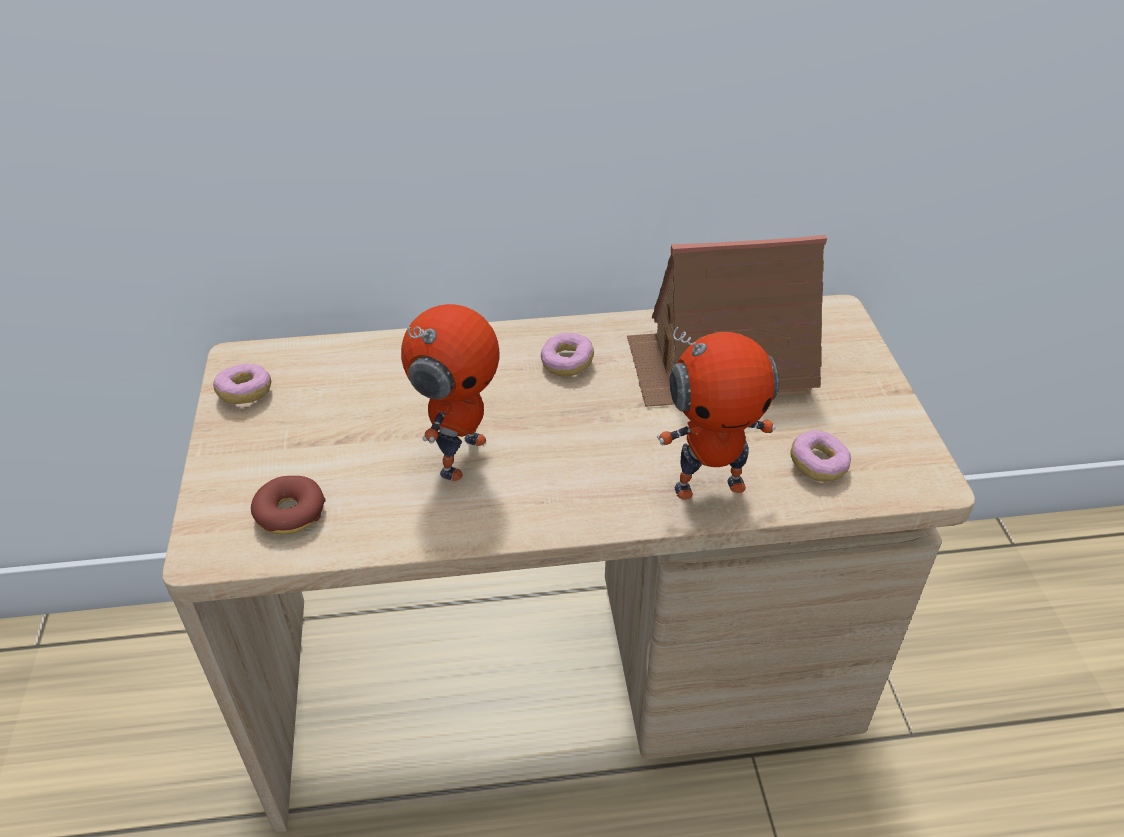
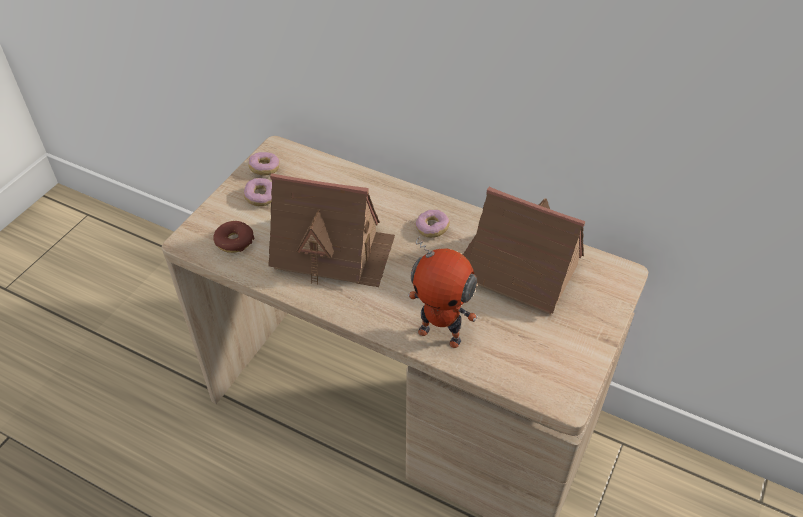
camera: 35 degrees right, 5 degrees up
(459, 455) = (333, 252): toy robot -> toy house
(818, 465) = (510, 356): donut -> donut (261, 197)

